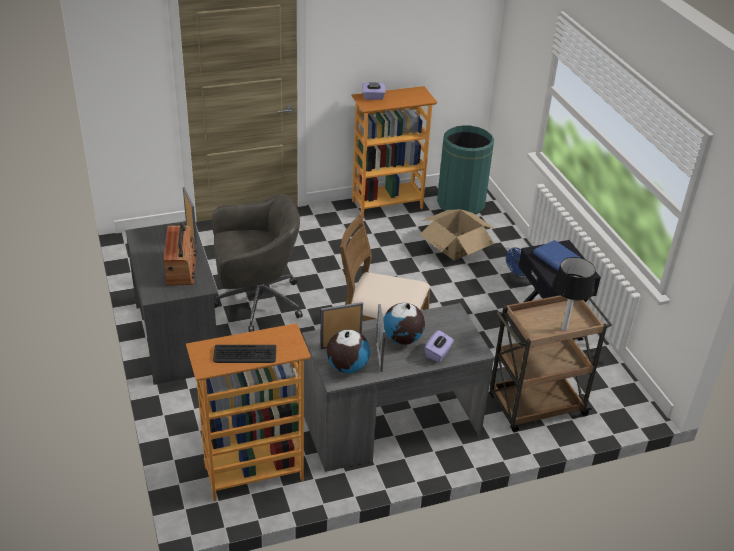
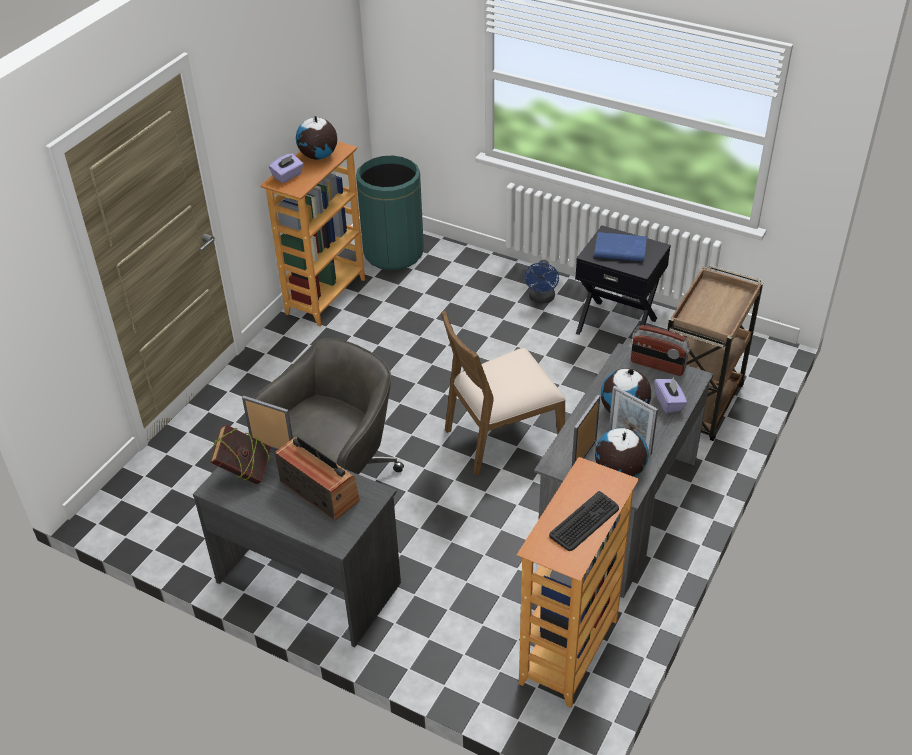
camera: 40 degrees left, 5 degrees up
(161, 236) = (245, 473): none -> book
(406, 96) = (318, 156): none -> globe
(456, 246) = (445, 299): cardboard box -> none
(465, 330) = (657, 365): none -> radio
(563, 329) = (732, 309): table lamp -> none

